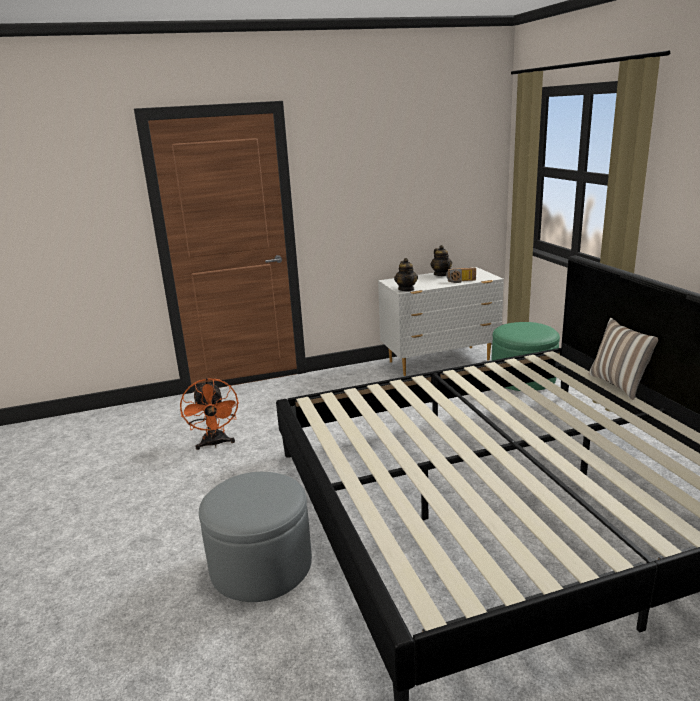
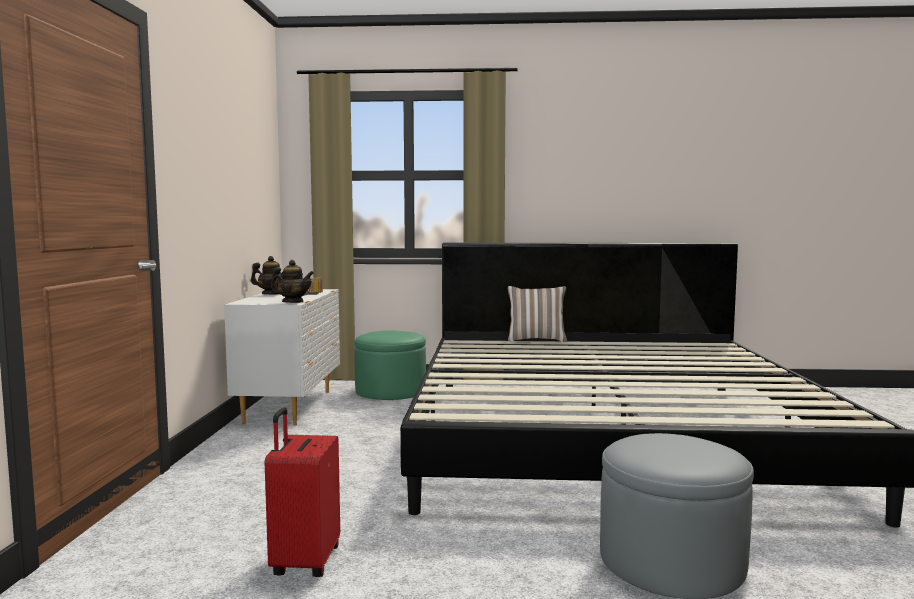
camera: 70 degrees left, 15 degrees down
(215, 444) = (304, 562): orange fan -> red suitcase

